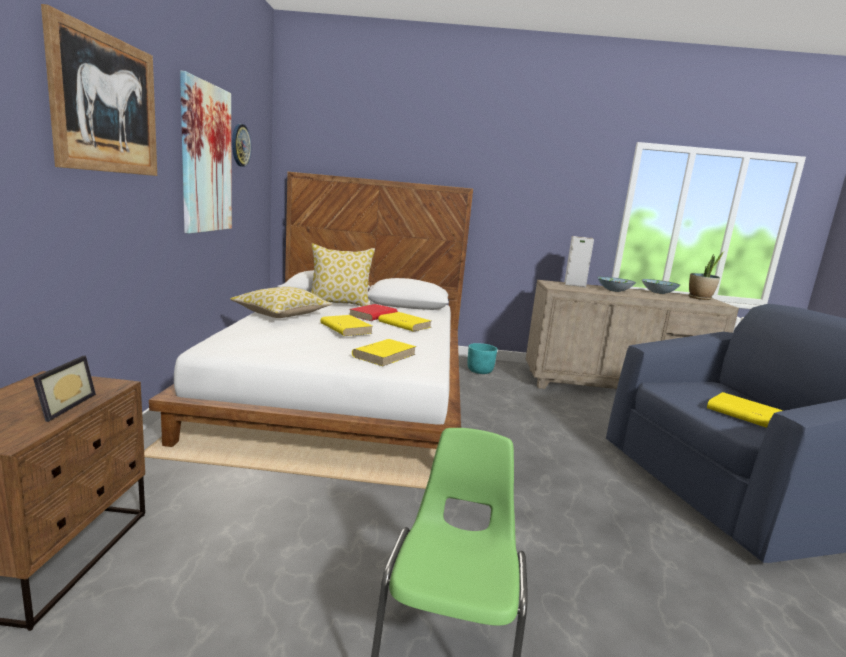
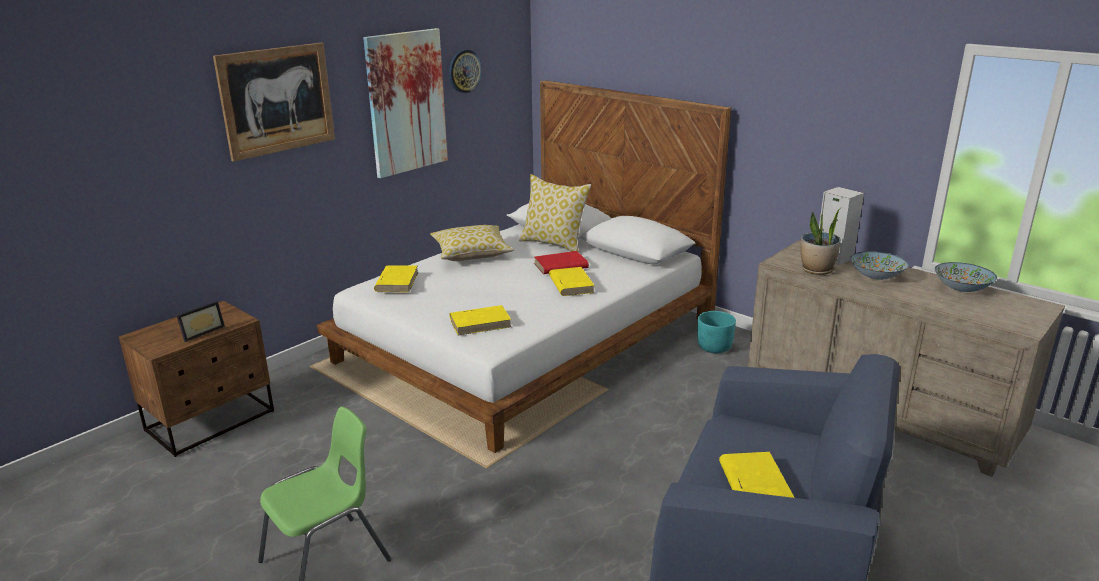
camera: 40 degrees right, 10 degrees up
(345, 328) = (497, 282): yellow book -> yellow book (397, 281)
(700, 298) = (1022, 309): potted plant -> potted plant (817, 270)

